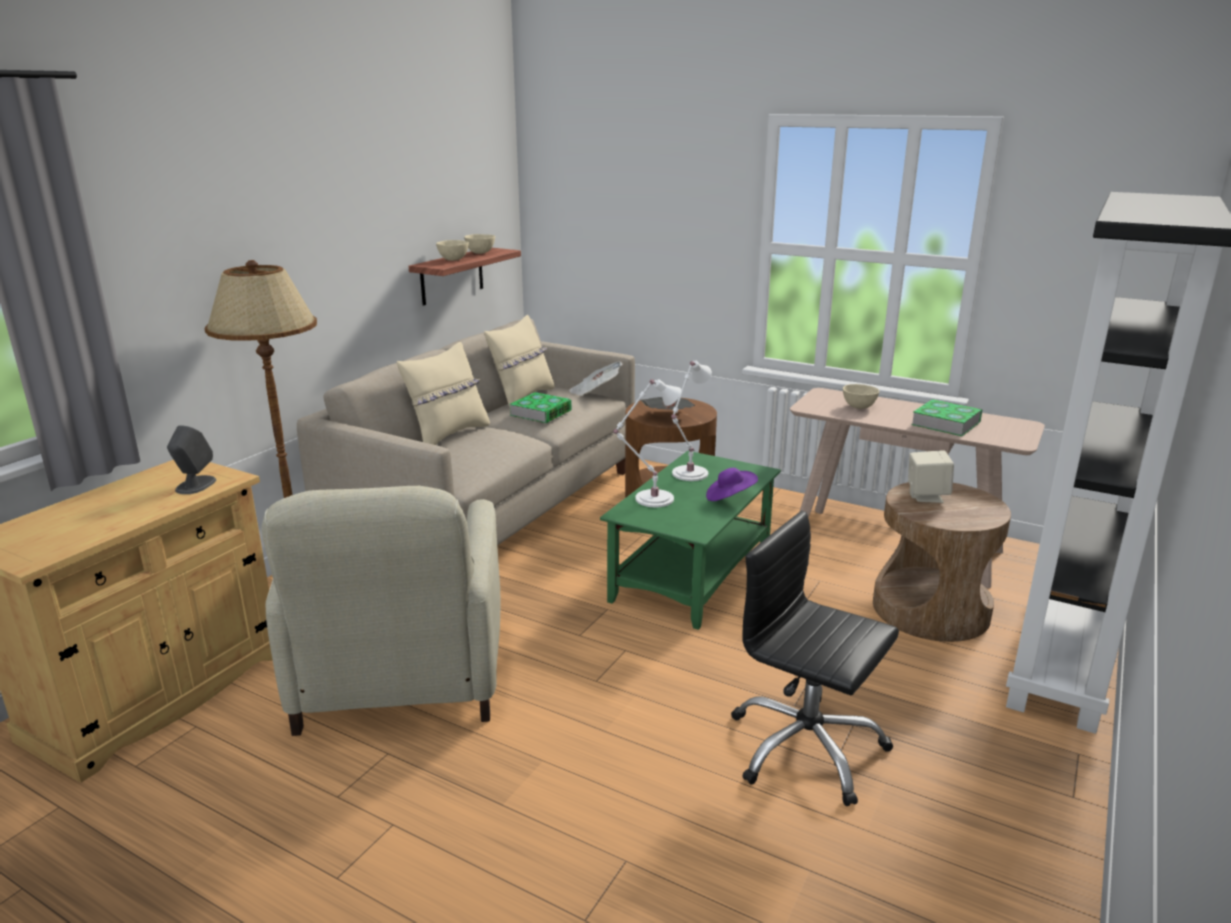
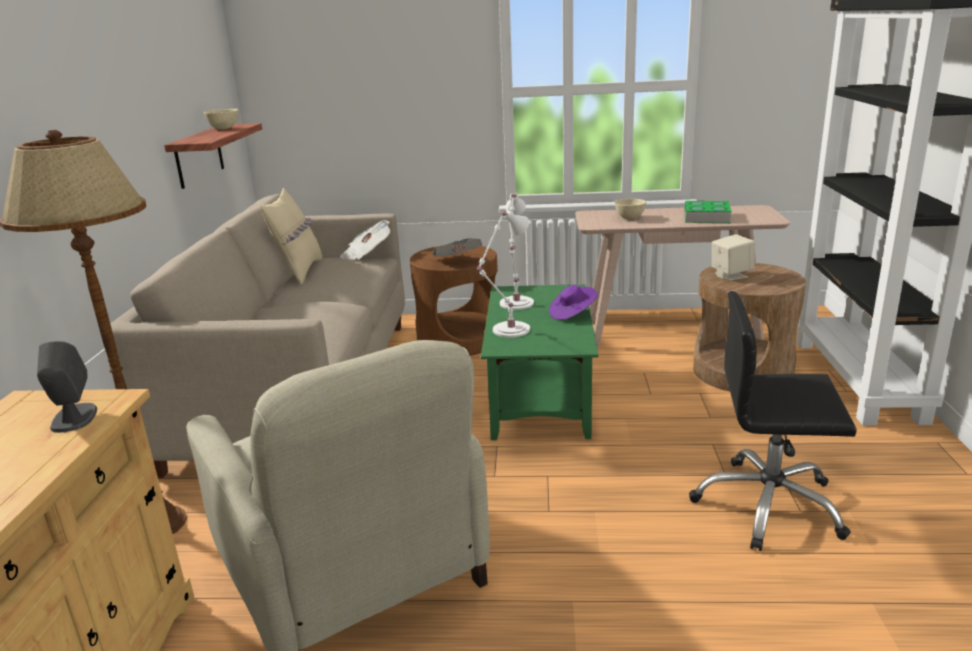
camera: 25 degrees left, 0 degrees up
(448, 435) = (262, 317): beige pillow -> none
(454, 260) = (207, 135): beige bowl -> none
(541, 413) = (335, 280): book -> none

